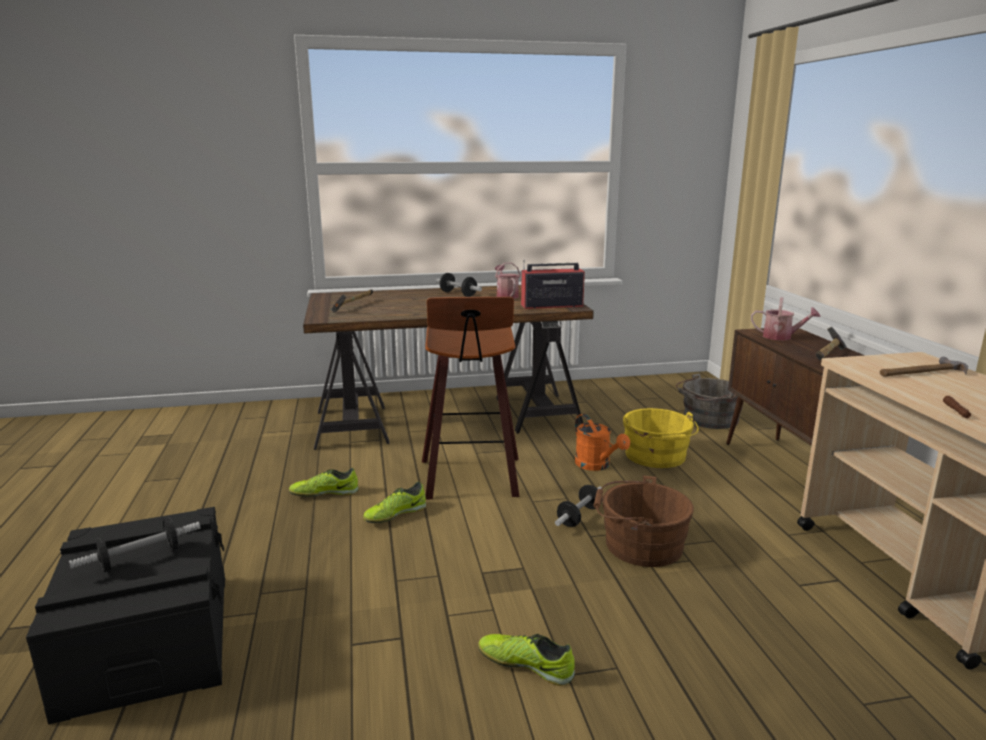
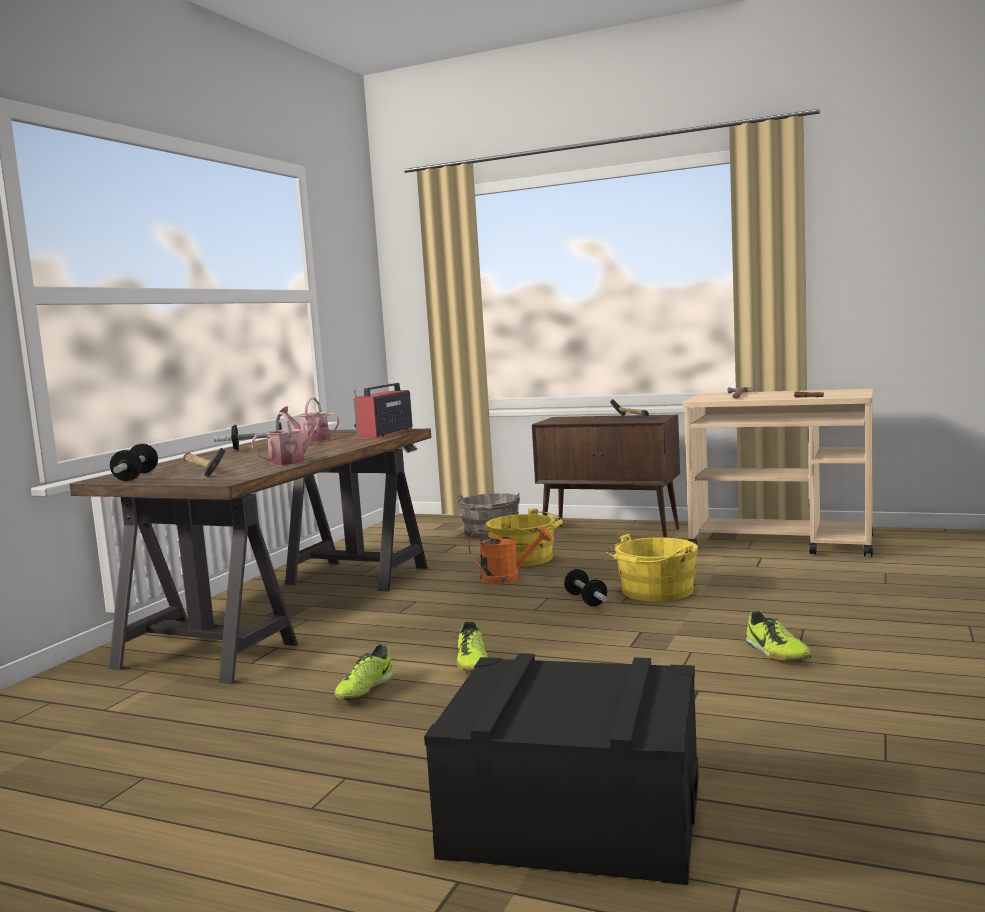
camera: 55 degrees left, 10 degrees down
(140, 559) = (567, 694): dumbbell -> dumbbell (136, 476)
(472, 479) = (453, 623): stool -> none
(526, 665) = (776, 653): shoe -> shoe turned 75 degrees counterclockwise
(638, 544) = (654, 592): brown bucket -> yellow bucket
(781, 337) = (572, 420): watering can -> watering can (292, 461)

